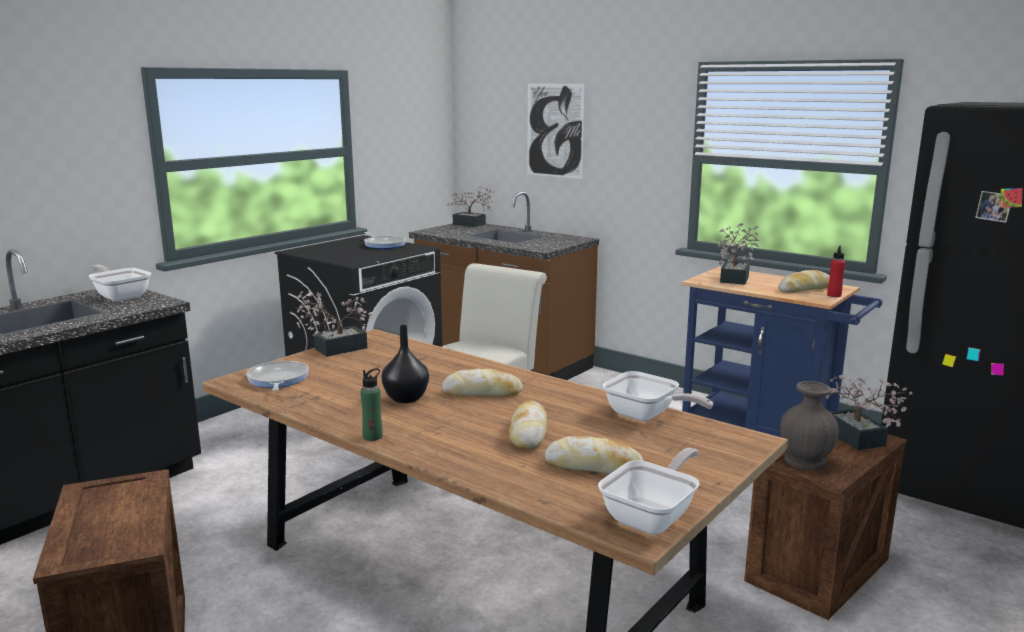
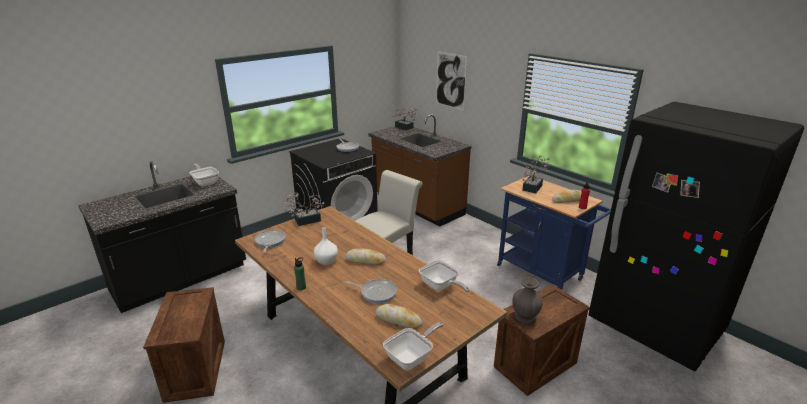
camera: 10 degrees right, 10 degrees up
(405, 399) = (326, 261): black vase -> white vase
(528, 433) = (376, 292): bread -> frying pan
(858, 440) = (561, 305): potted plant -> none

